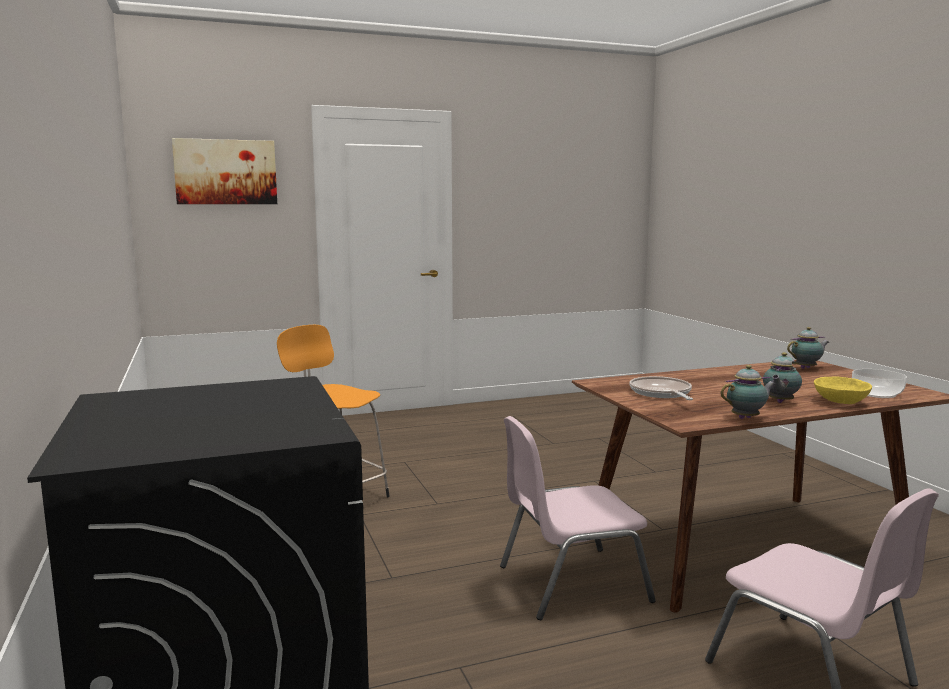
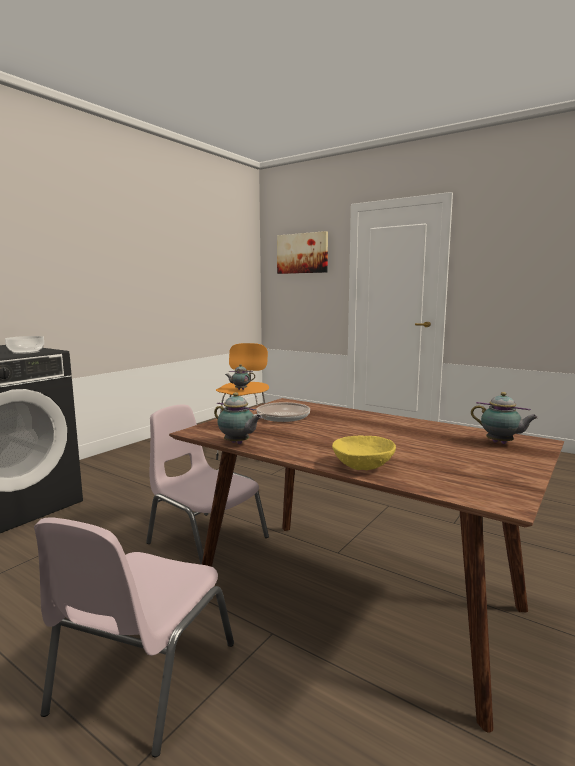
camera: 55 degrees right, 0 degrees up
(779, 402) = (315, 447): teapot -> teapot (240, 389)
(876, 393) = (439, 477): bowl -> bowl (26, 352)

